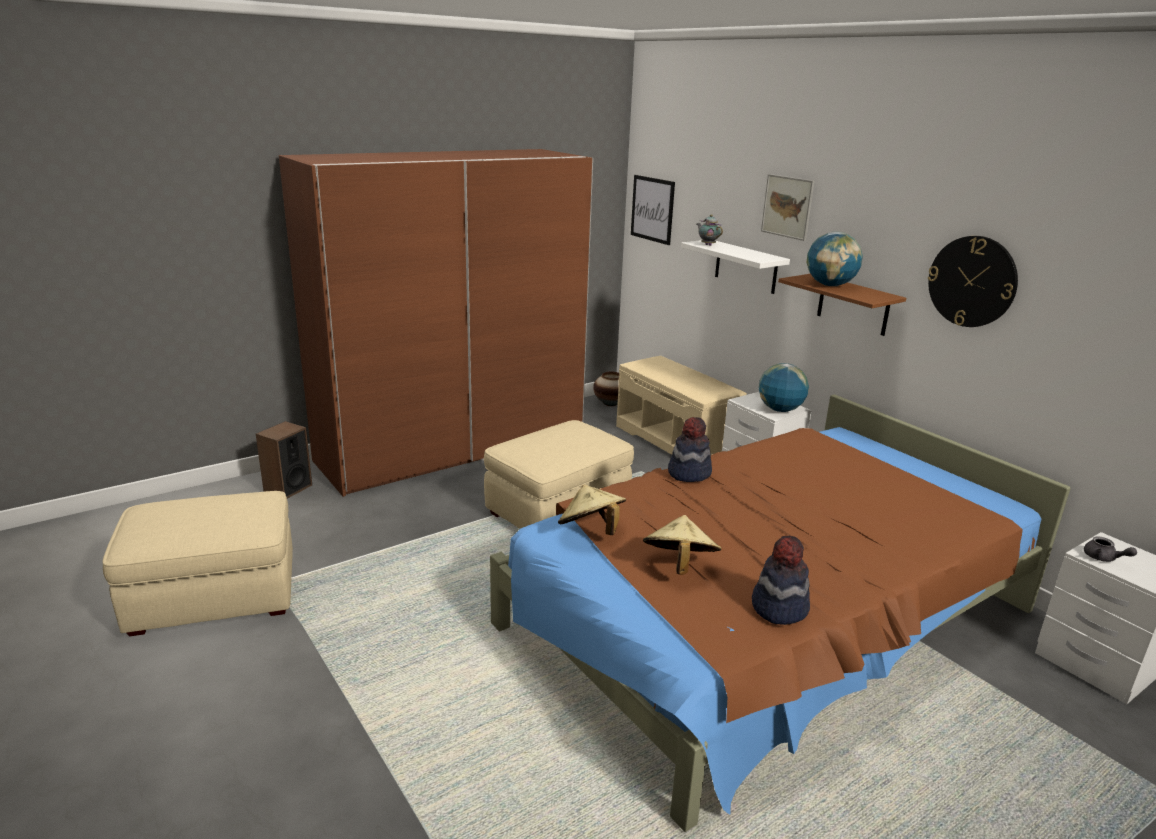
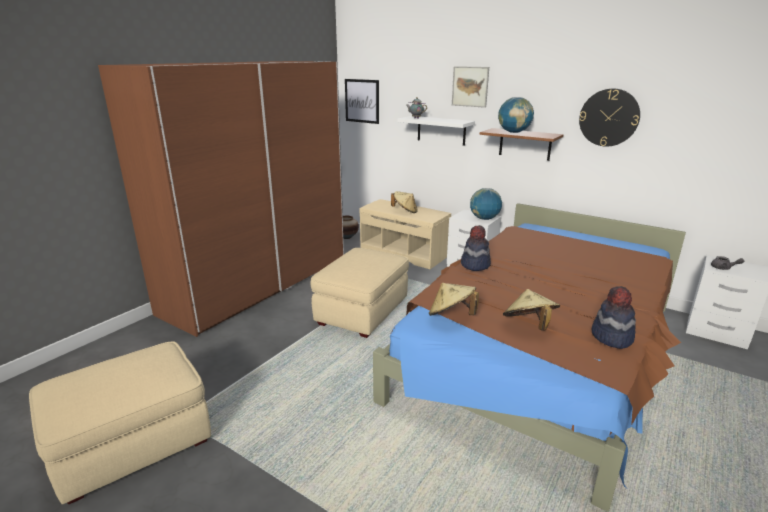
camera: 20 degrees left, 0 degrees up
(288, 488) = (145, 341): speaker -> none
(679, 379) = (405, 211): none -> beige hat

